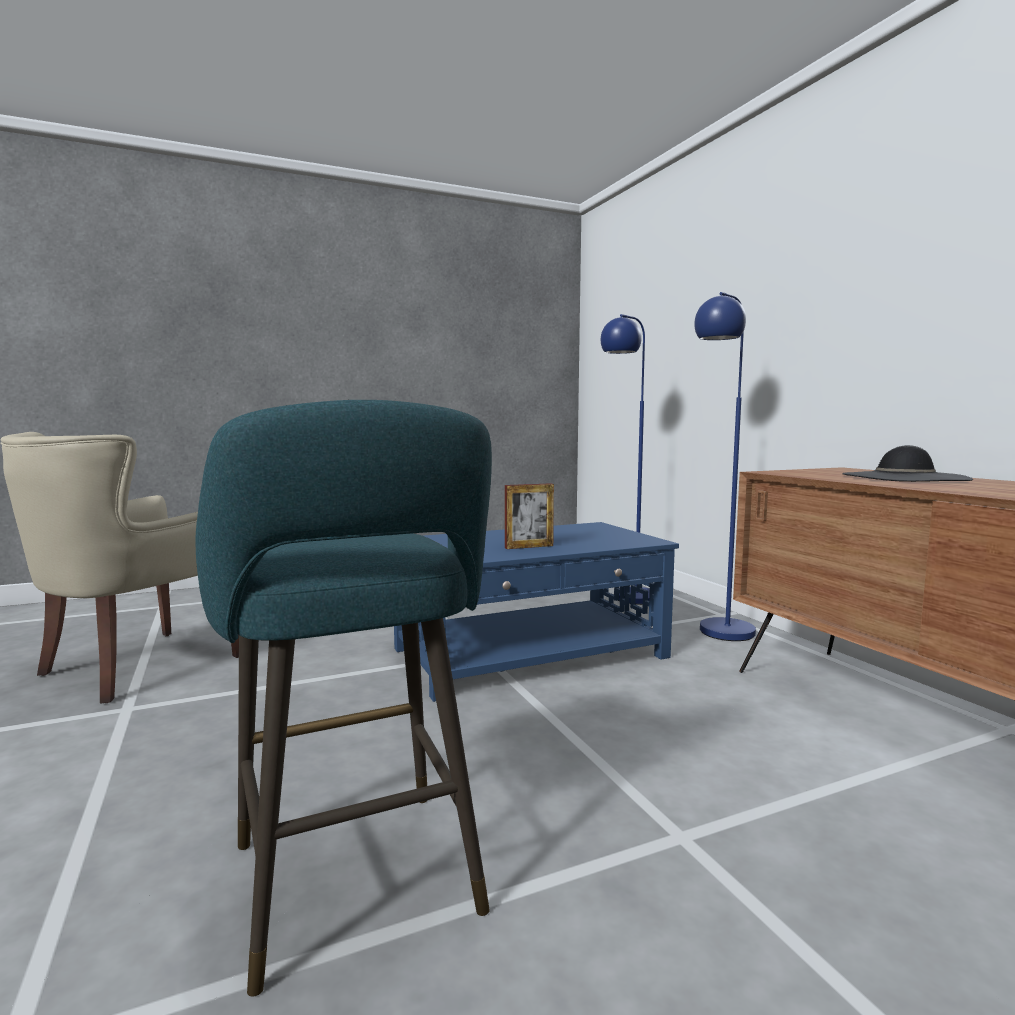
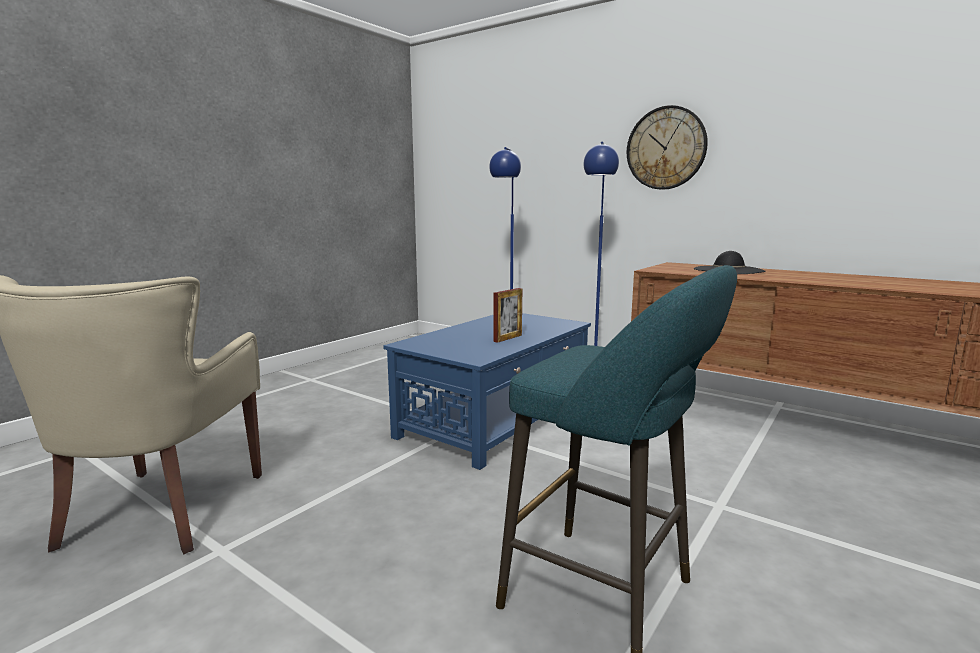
camera: 30 degrees left, 5 degrees up
(845, 295) = (666, 148): none -> wall clock

